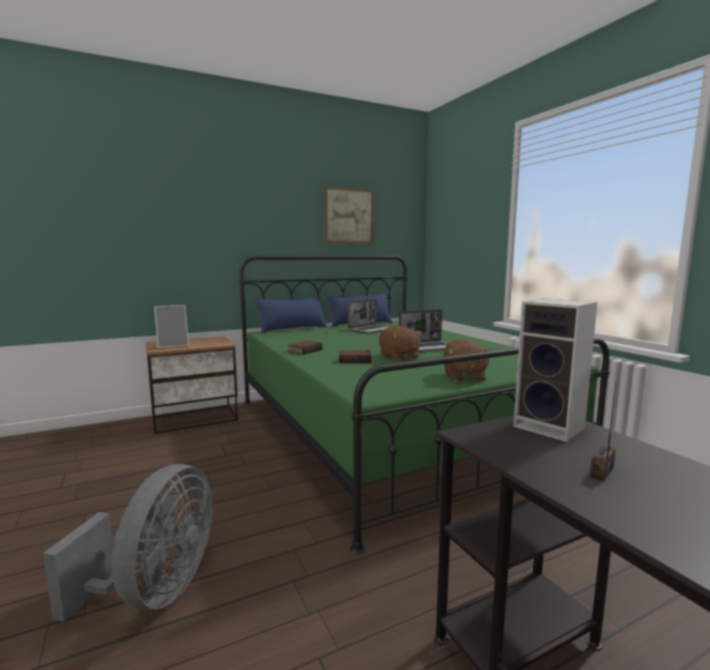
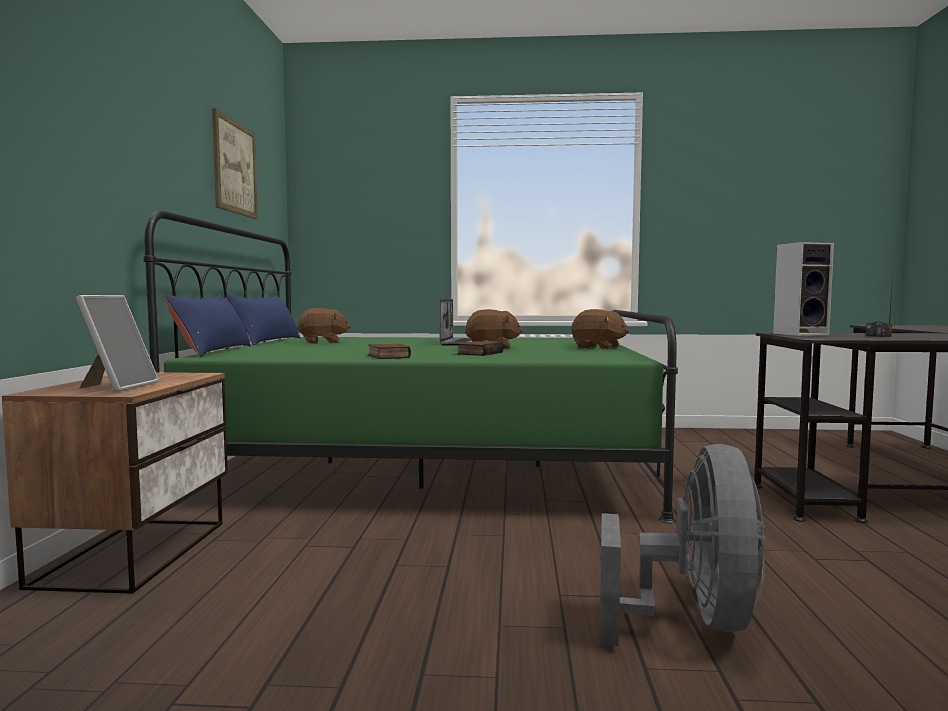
camera: 60 degrees left, 5 degrees down
(155, 592) = (693, 621): grey fan -> grey fan turned 60 degrees clockwise
(372, 330) = (323, 342): laptop -> brown plush toy

